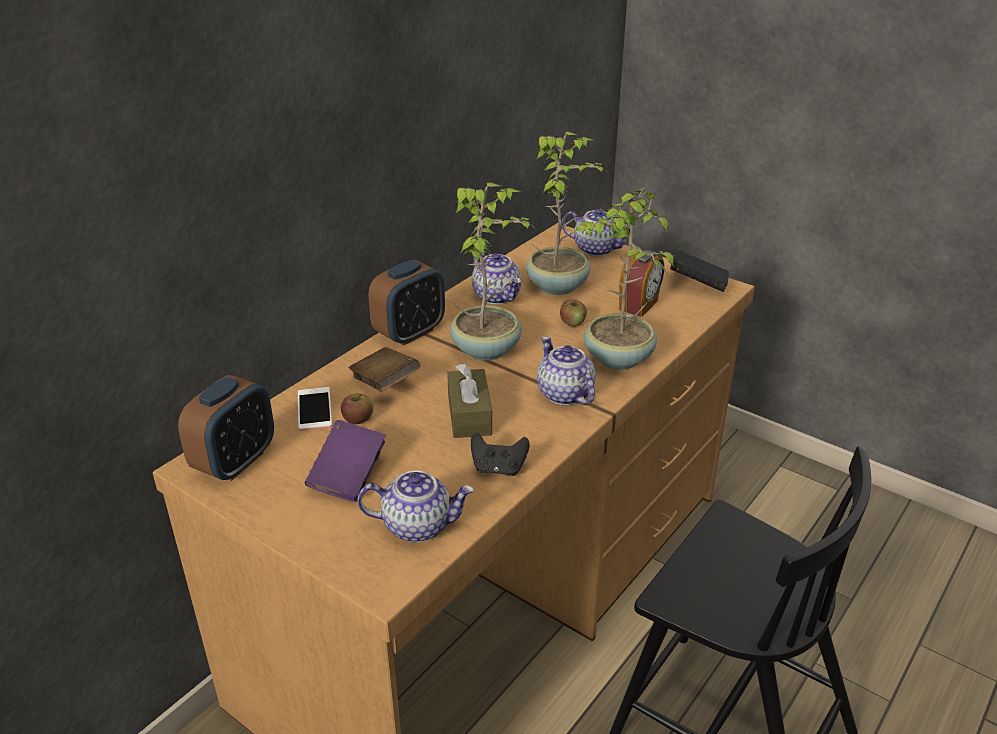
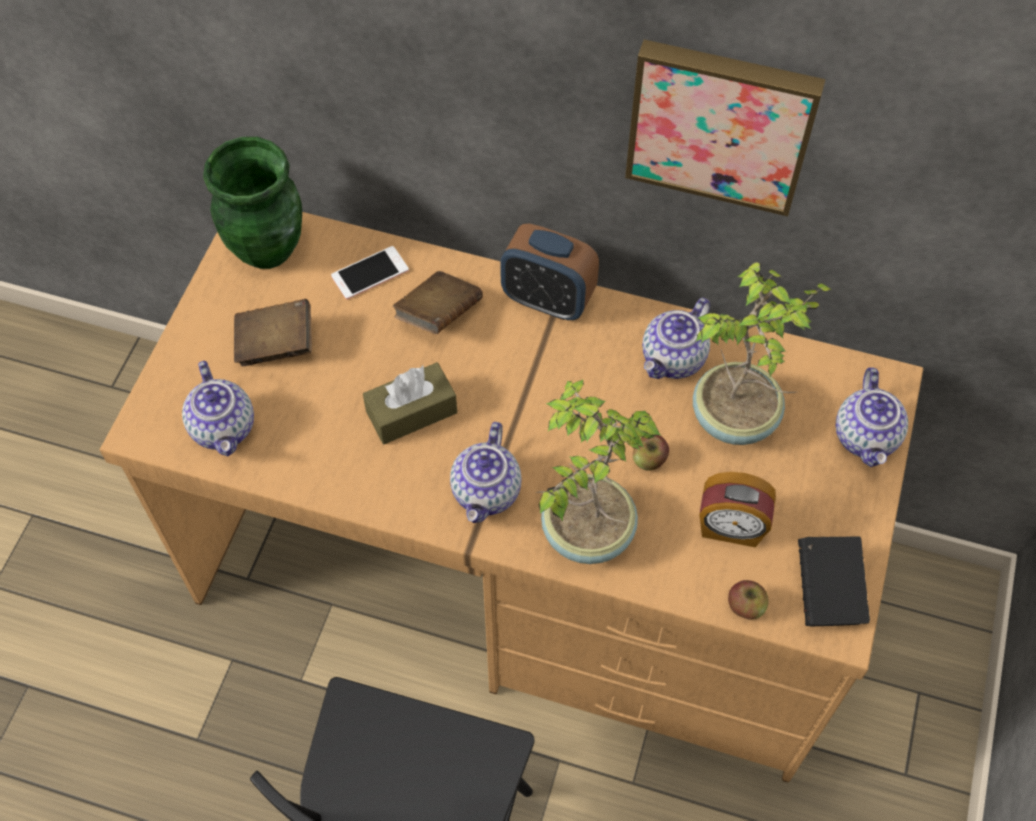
camera: 70 degrees right, 25 degrees up
(235, 462) = (268, 248): alarm clock -> green vase
(348, 476) = (276, 345): purple book -> brown book
(358, 419) = (367, 316): apple -> apple (745, 606)
(443, 100) = (721, 123): none -> picture
(487, 349) = (548, 387): potted plant -> none
(498, 468) = (330, 468): black game controller -> none
(564, 394) = (487, 492): teapot -> teapot turned 150 degrees clockwise

